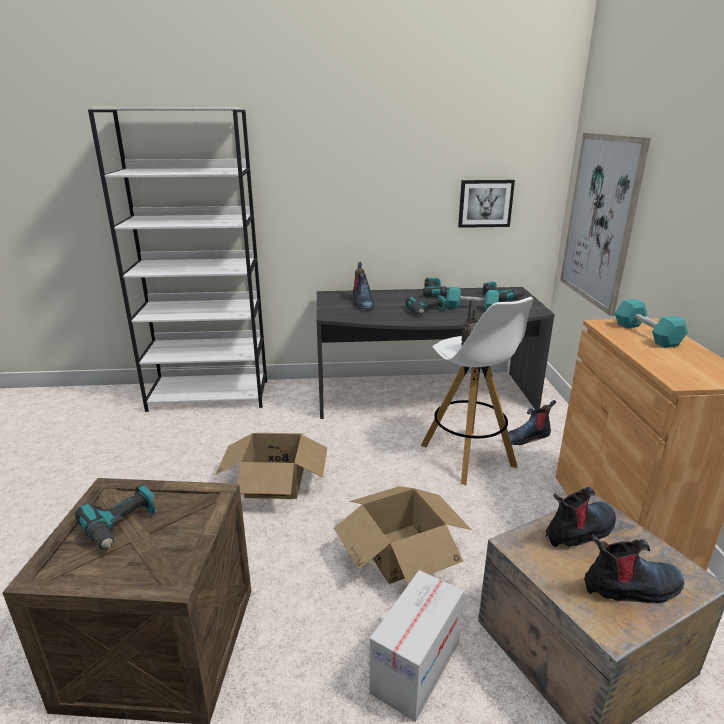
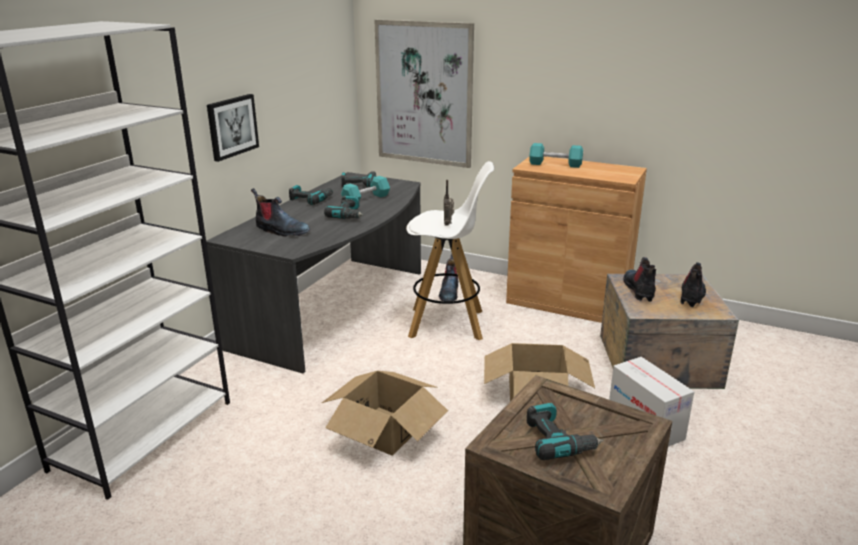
camera: 60 degrees left, 0 degrees up
(485, 203) = (313, 97): picture -> picture (232, 126)

